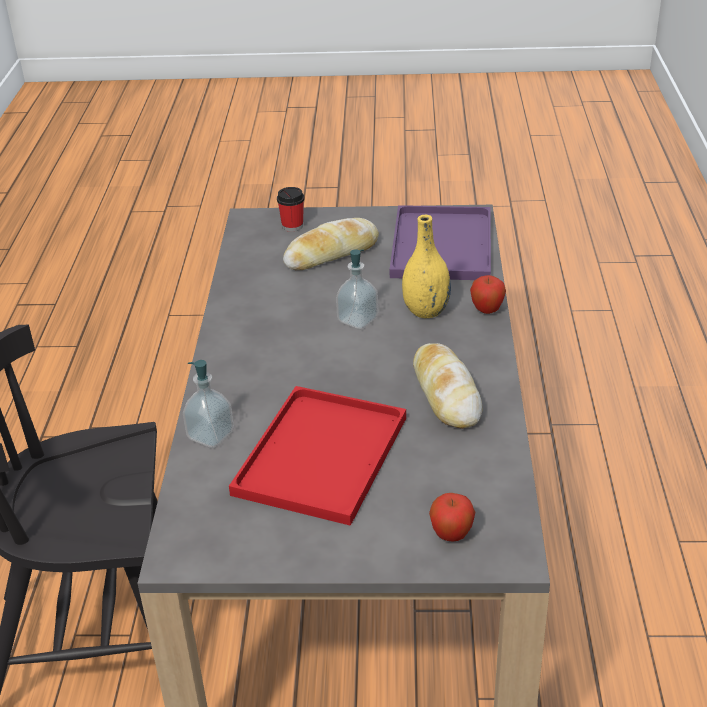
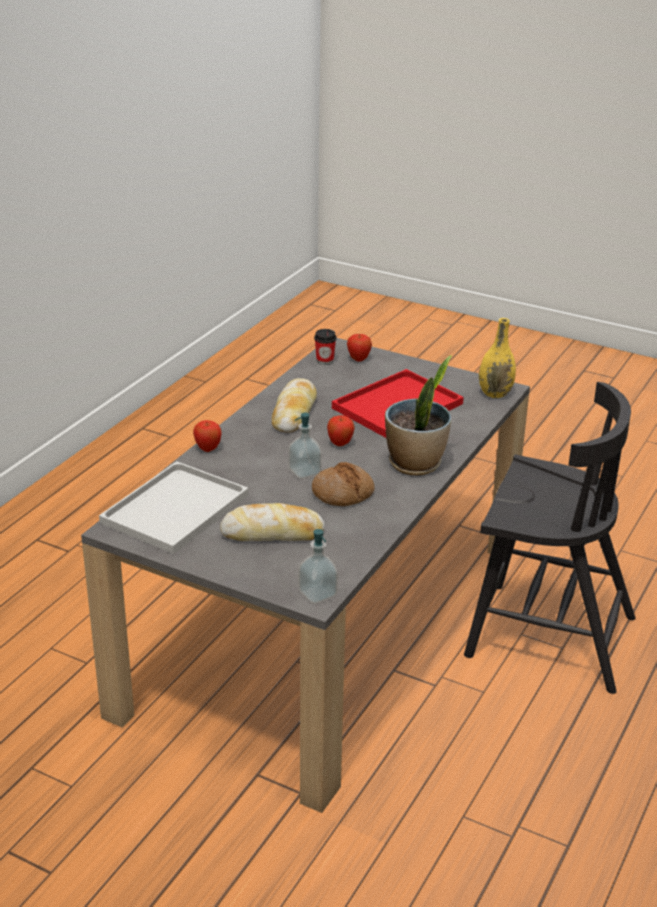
camera: 155 degrees left, 5 degrees down
(210, 435) = (458, 434): soap dispenser -> soap dispenser (317, 594)
(240, 371) = (415, 464): none -> potted plant
(292, 226) = (282, 574): cup -> cup (325, 361)
(297, 310) = (343, 493): none -> bread
(349, 367) = (340, 444): none -> apple
(426, 311) = (250, 462): yellow vase -> yellow vase (495, 393)
(443, 246) = (176, 507): purple tray -> white tray

